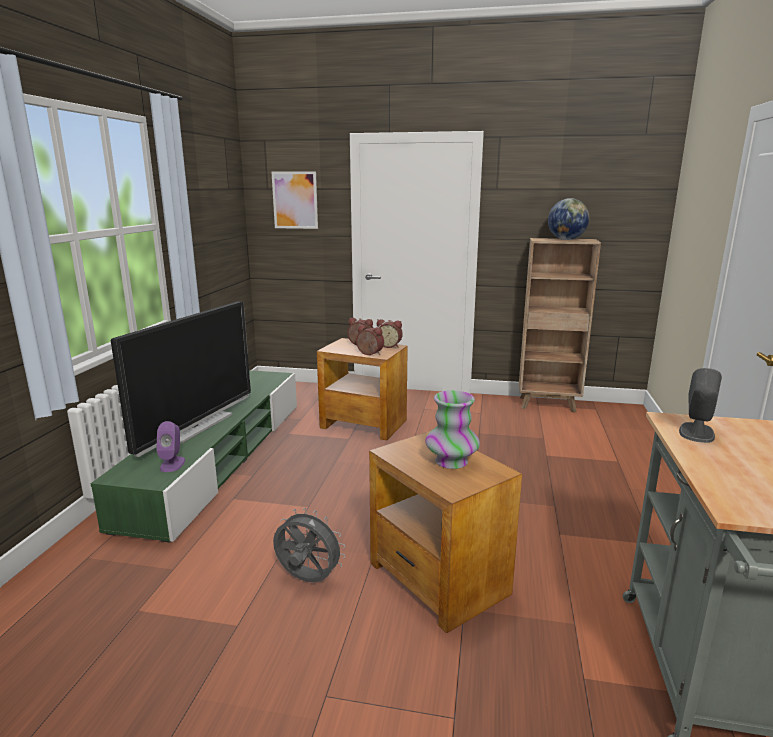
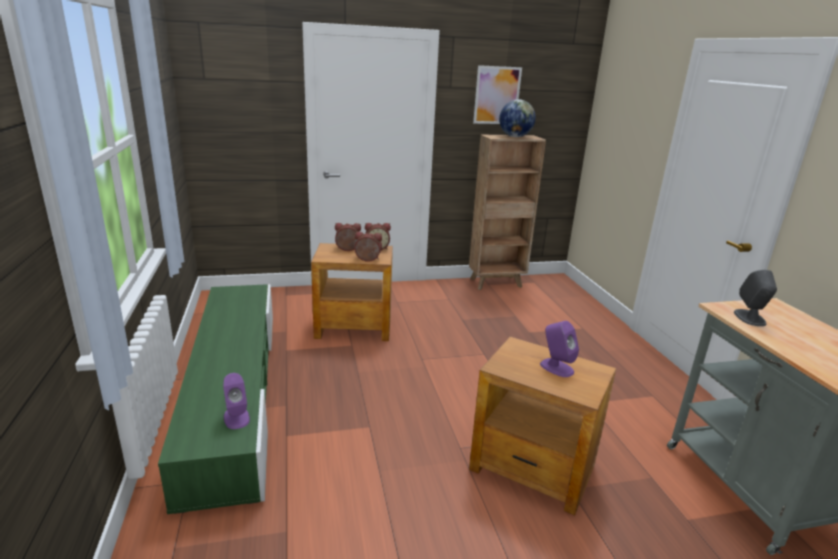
camera: 25 degrees left, 5 degrees up
(194, 428) = (219, 368): television -> none
(295, 200) = (240, 93): picture -> picture (497, 95)
(307, 580) = (427, 502): grey fan -> none
(451, 461) = (556, 367): vase -> purple speaker

